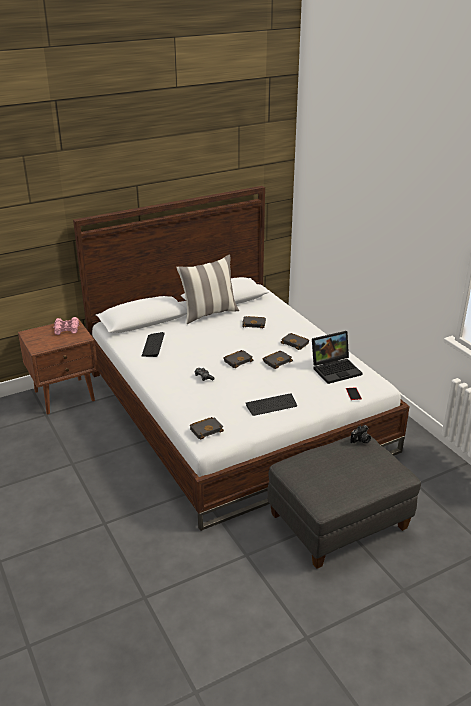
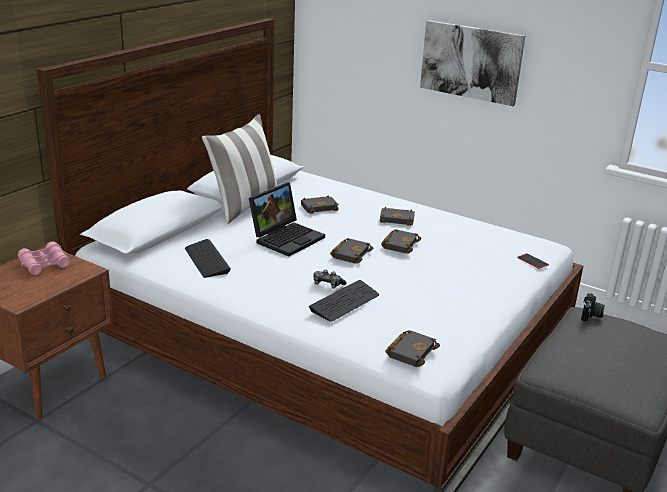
camera: 30 degrees left, 5 degrees down
(271, 405) = (456, 298): keyboard -> keyboard (344, 302)
(336, 369) = (479, 238): laptop -> laptop (287, 237)
(379, 239) = (471, 62): none -> picture

